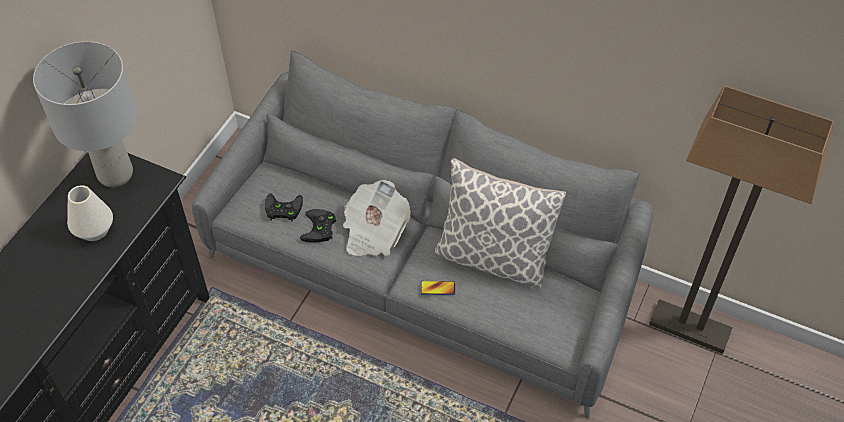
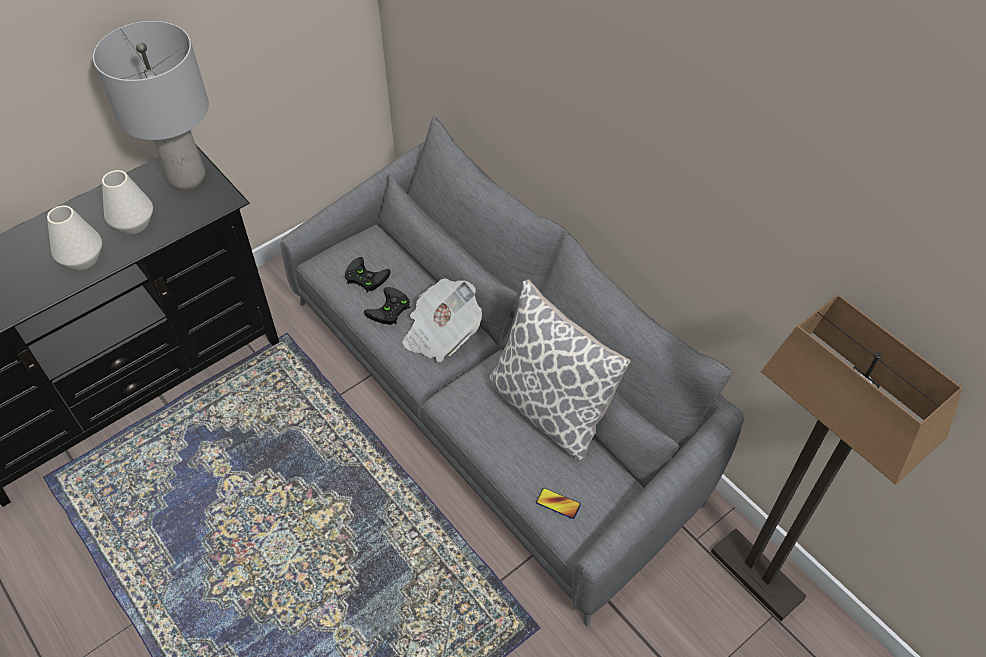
camera: 25 degrees right, 0 degrees up
(68, 276) = (82, 259): none -> white vase
(437, 288) = (472, 416): phone -> phone (558, 503)

